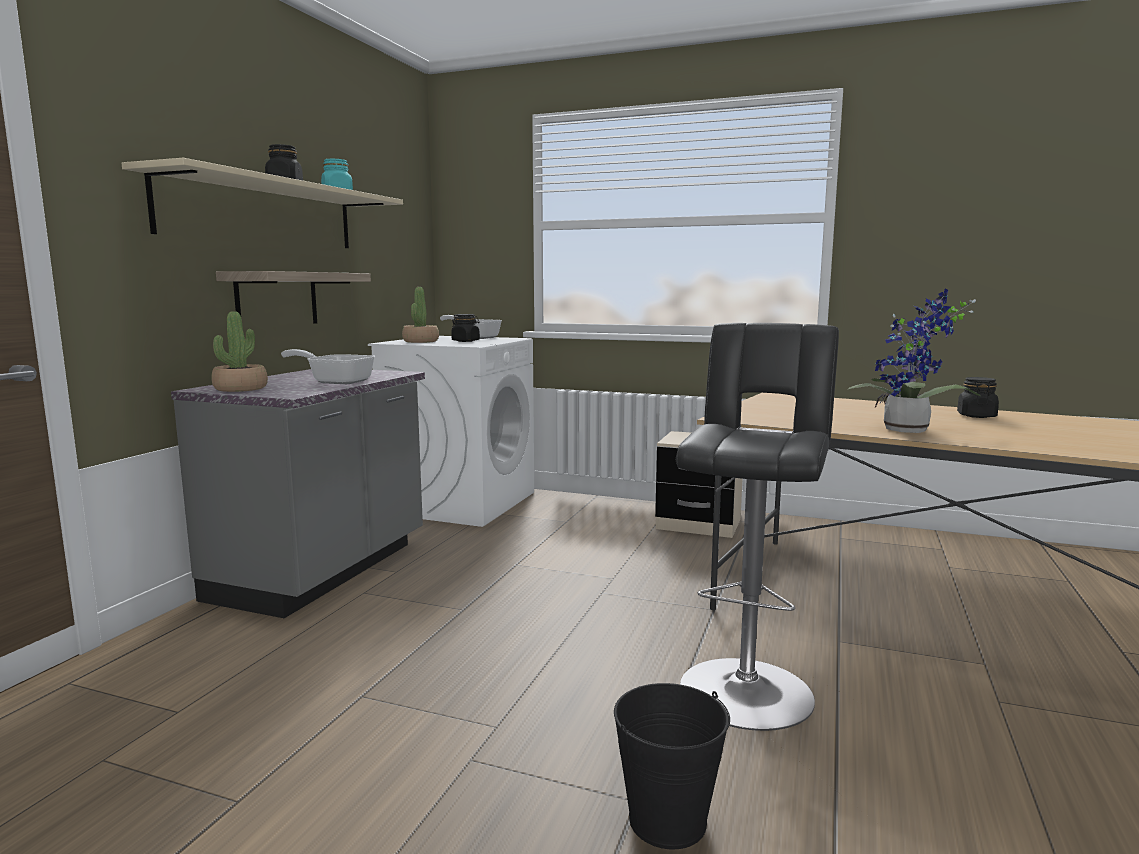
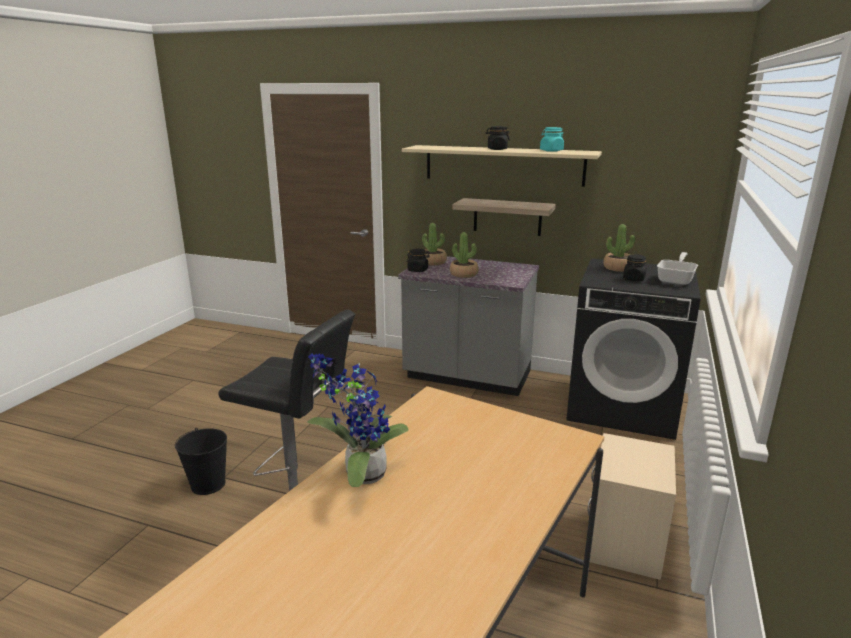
camera: 90 degrees right, 10 degrees up
(336, 381) = (464, 274): frying pan -> potted plant
(460, 502) = (623, 407): white washing machine -> black washing machine
(976, 416) = (448, 555): black jar -> black jar (418, 270)

